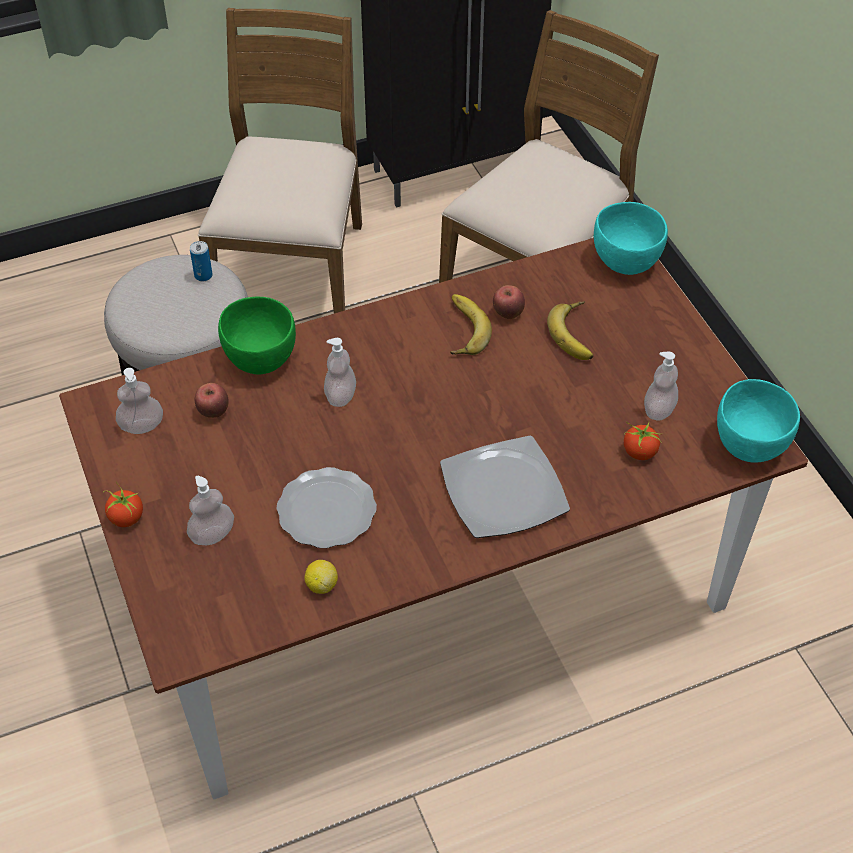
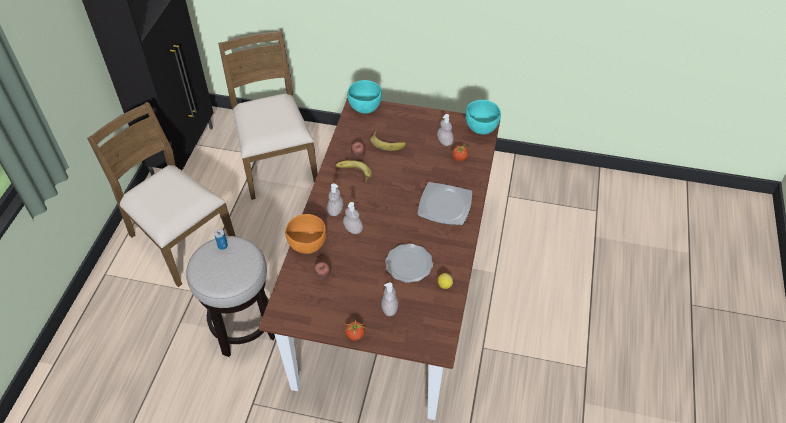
camera: 55 degrees left, 0 degrees up
(142, 426) = (307, 305): soap dispenser -> soap dispenser (335, 211)
(260, 358) = (307, 245): green bowl -> orange bowl

